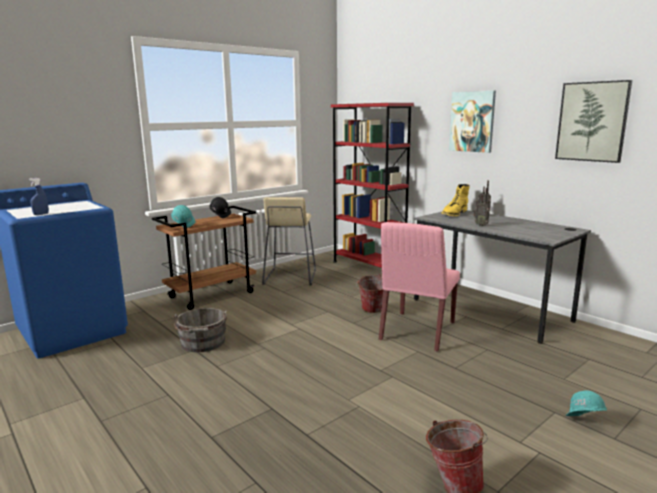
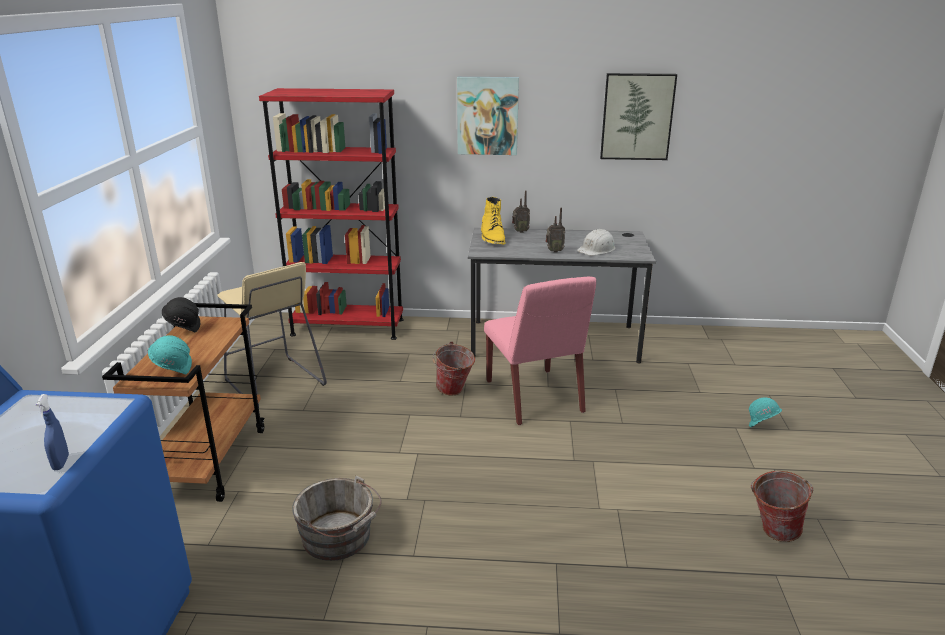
camera: 45 degrees left, 10 degrees up
(518, 230) = (597, 249): none -> white hard hat

